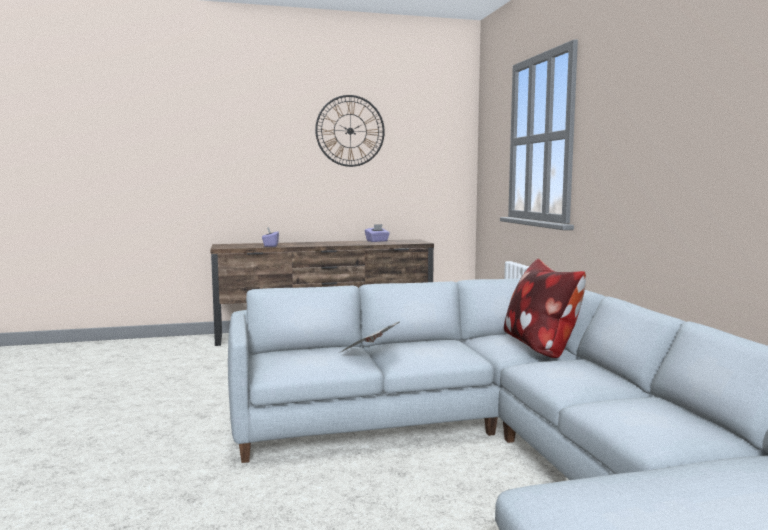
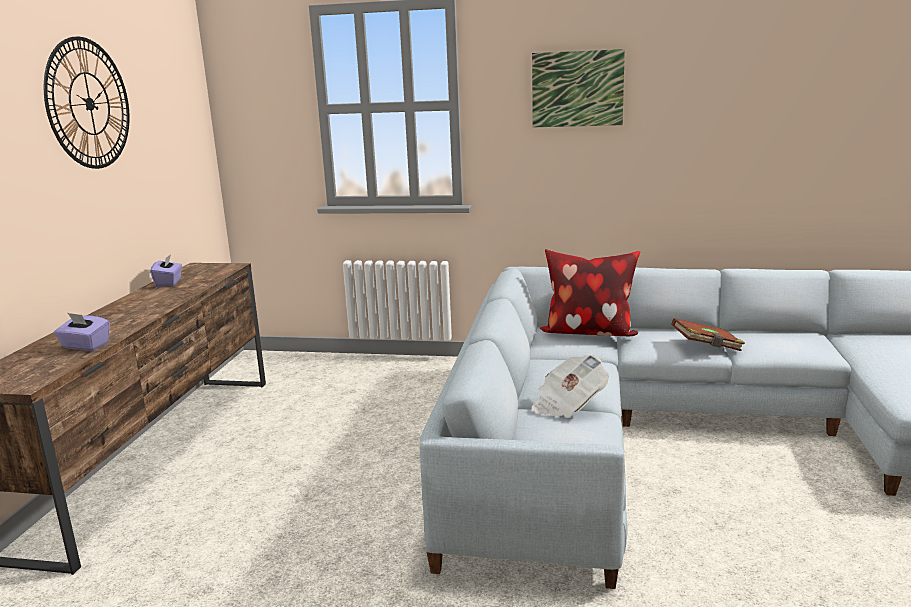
camera: 65 degrees left, 10 degrees up
(576, 387) = (707, 347): none -> brown book
(641, 110) = (577, 89): none -> picture

